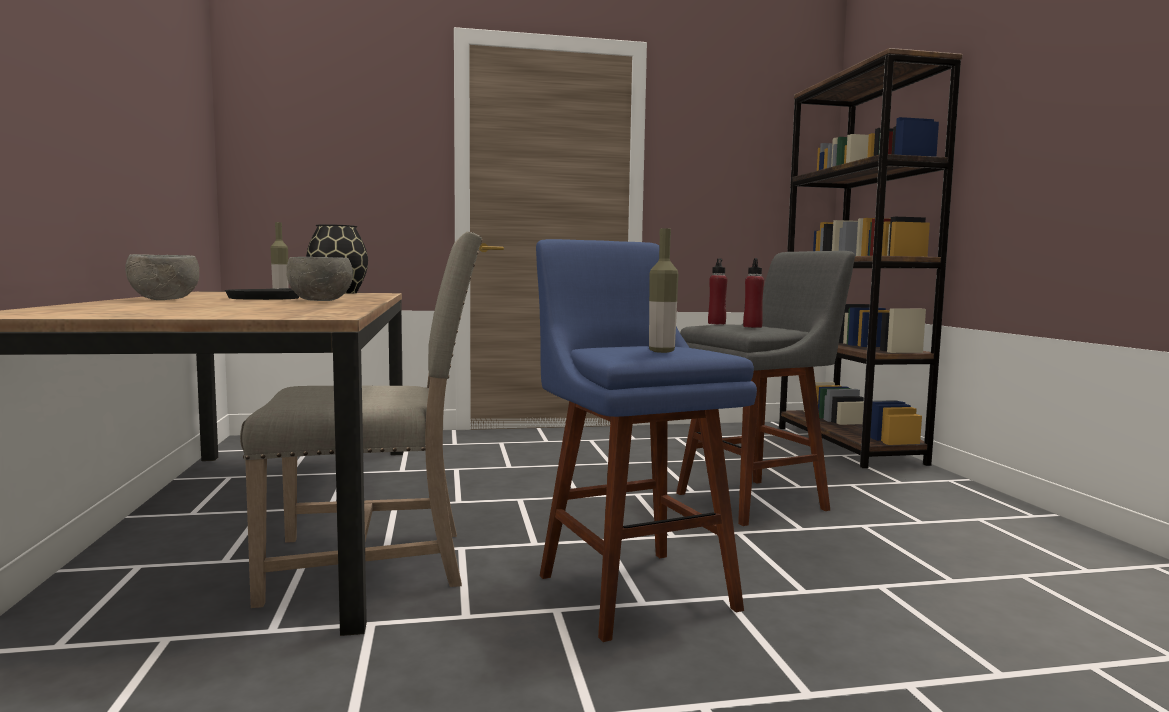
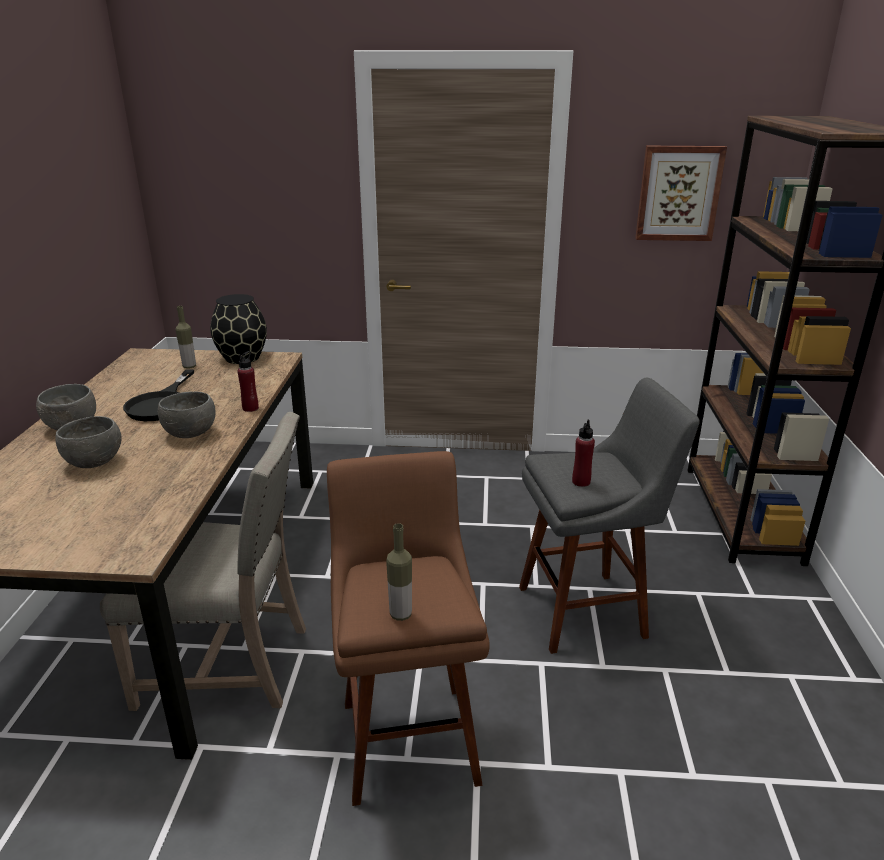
camera: 15 degrees right, 20 degrees up
(215, 304) = (95, 462): none -> grey bowl
(631, 587) = (408, 734): blue stool -> brown stool
(716, 323) = (557, 461): red bottle -> red bottle (250, 408)
(741, 166) = (678, 193): none -> picture

